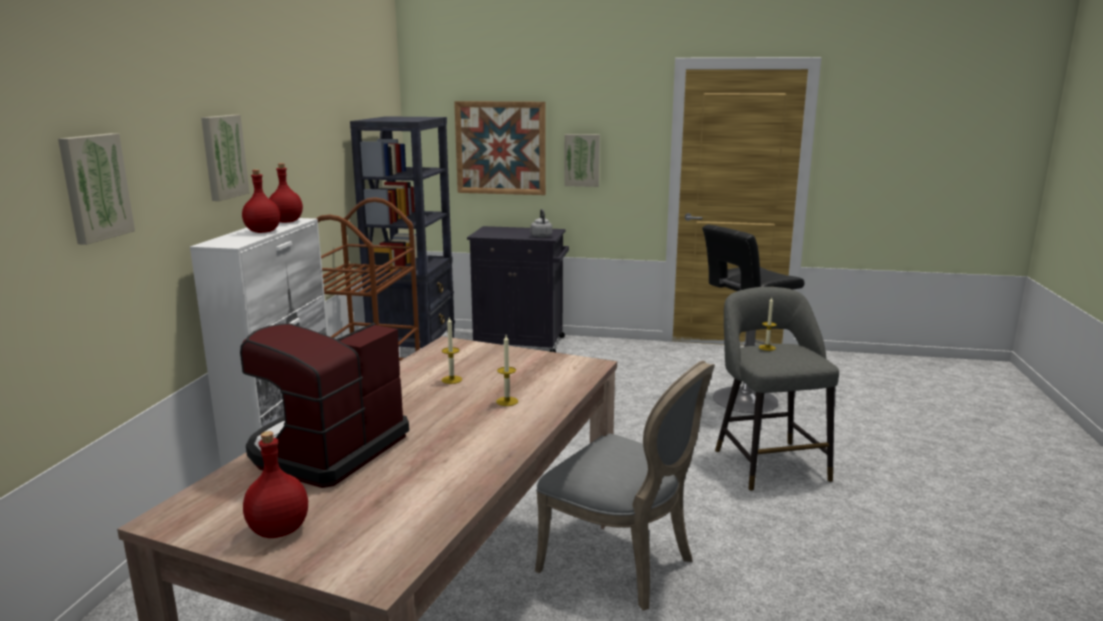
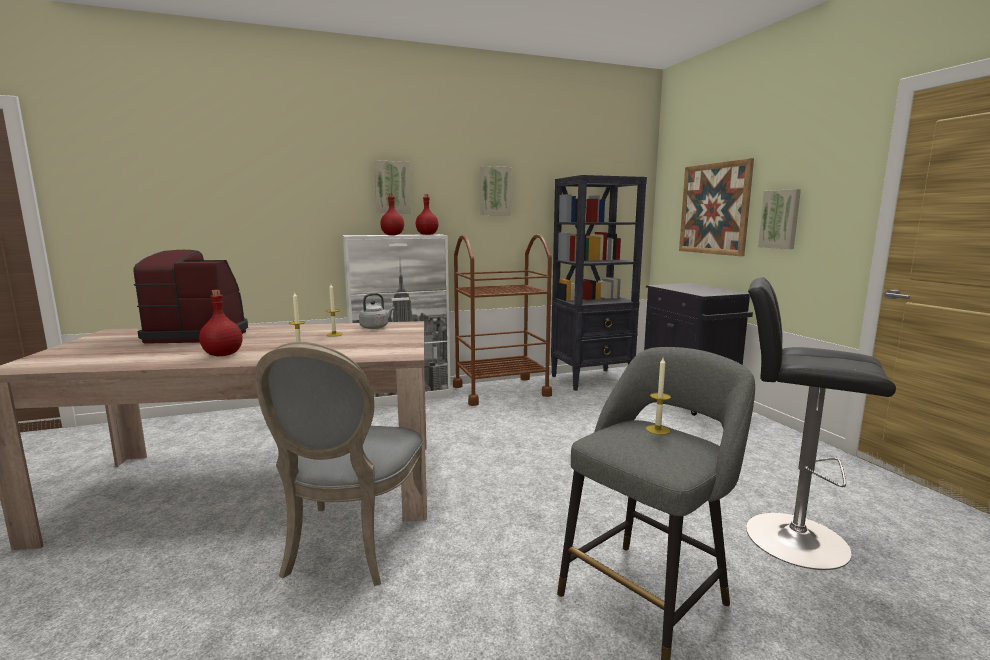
camera: 60 degrees right, 5 degrees down
(94, 187) = (274, 189): picture -> picture (494, 191)
(277, 530) = (88, 345): red bottle -> red bottle (223, 354)
(541, 236) = (705, 292): grey kettle -> grey kettle (375, 327)

